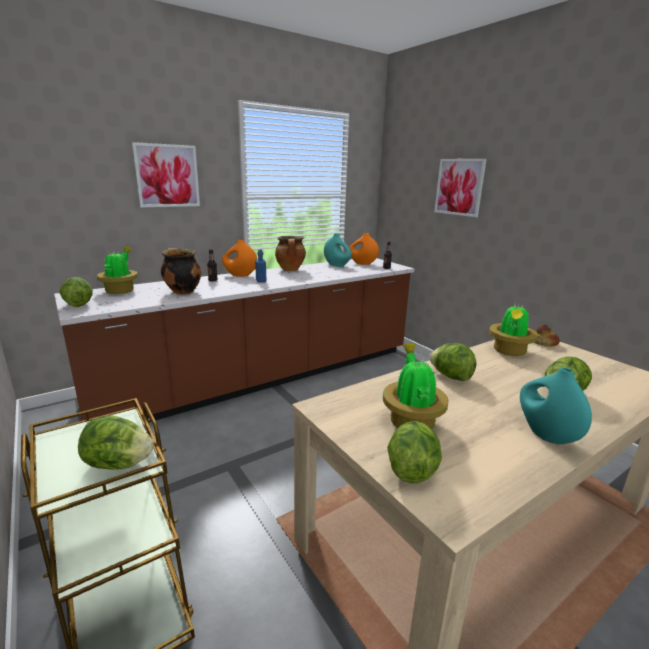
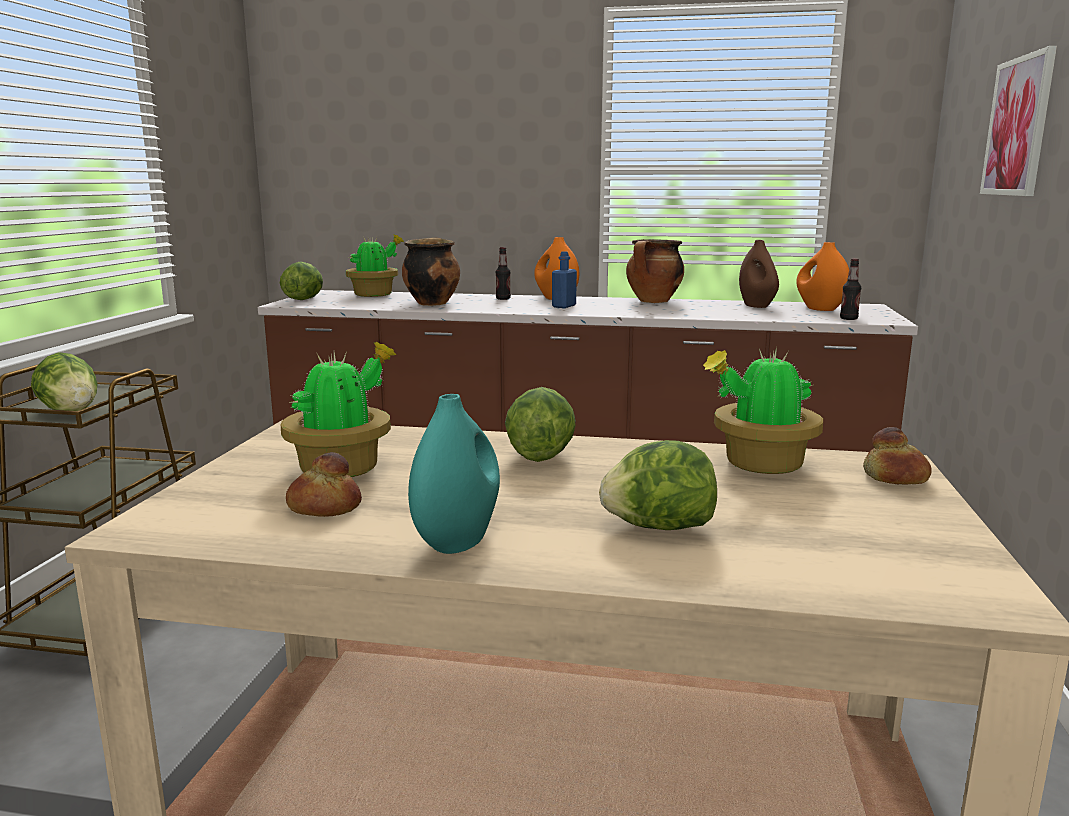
camera: 45 degrees right, 5 degrees down
(167, 176) = (481, 137): picture -> none
(337, 265) = (757, 306): turquoise vase -> brown vase
(411, 469) = (215, 493): lettuce -> none
(469, 447) = (324, 507): none -> bread

